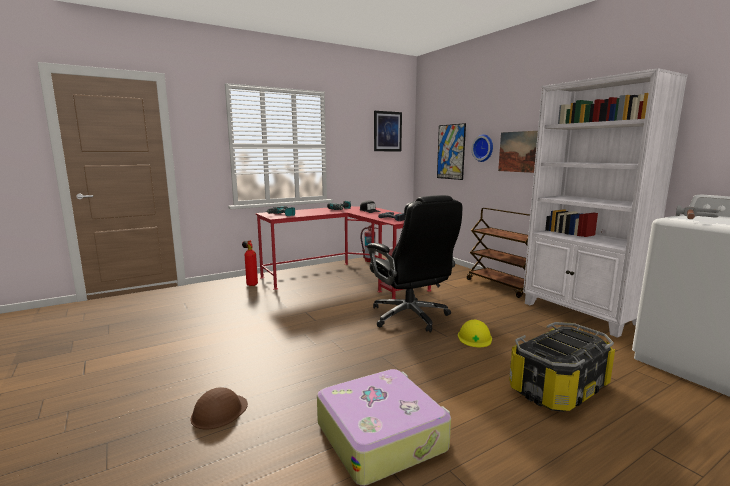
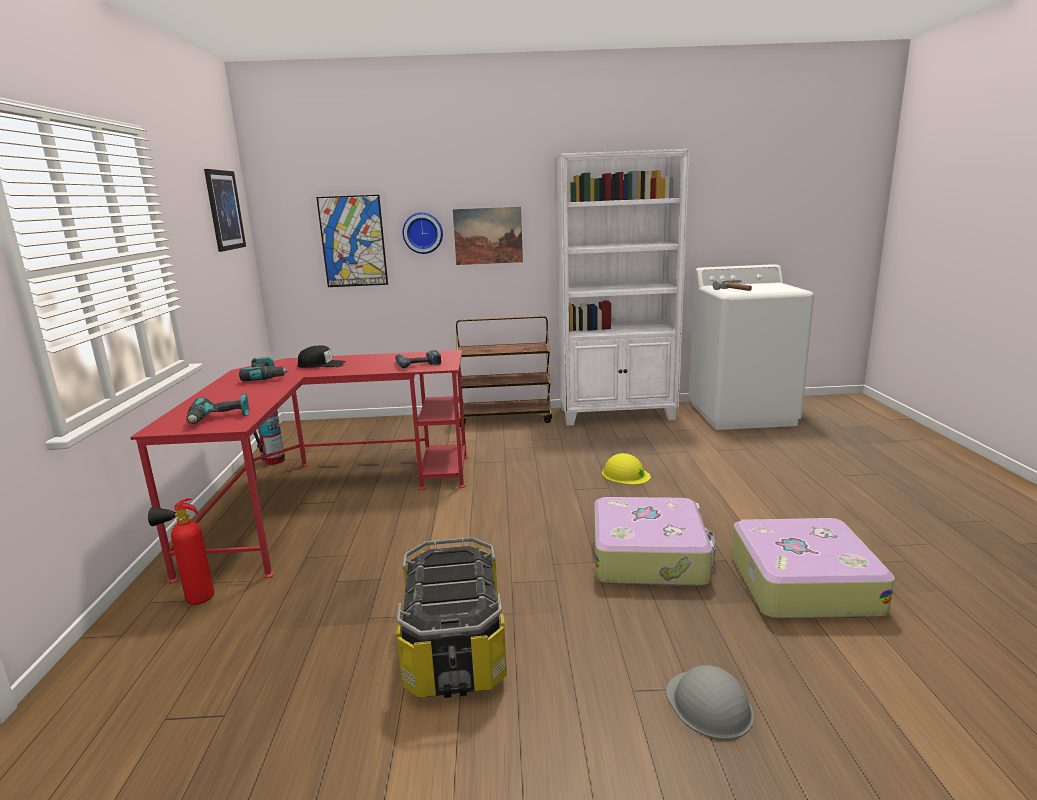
camera: 60 degrees left, 5 degrees up
(219, 411) = (709, 704): brown hard hat -> grey hard hat
(366, 366) = (649, 556): none -> suitcase
(410, 317) = (535, 492): black office chair -> none
(559, 388) = (750, 474): storage box -> storage box (456, 647)

